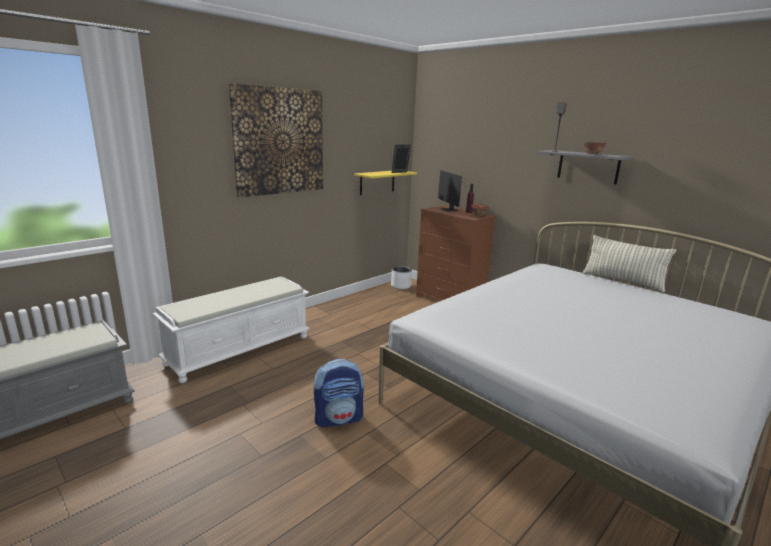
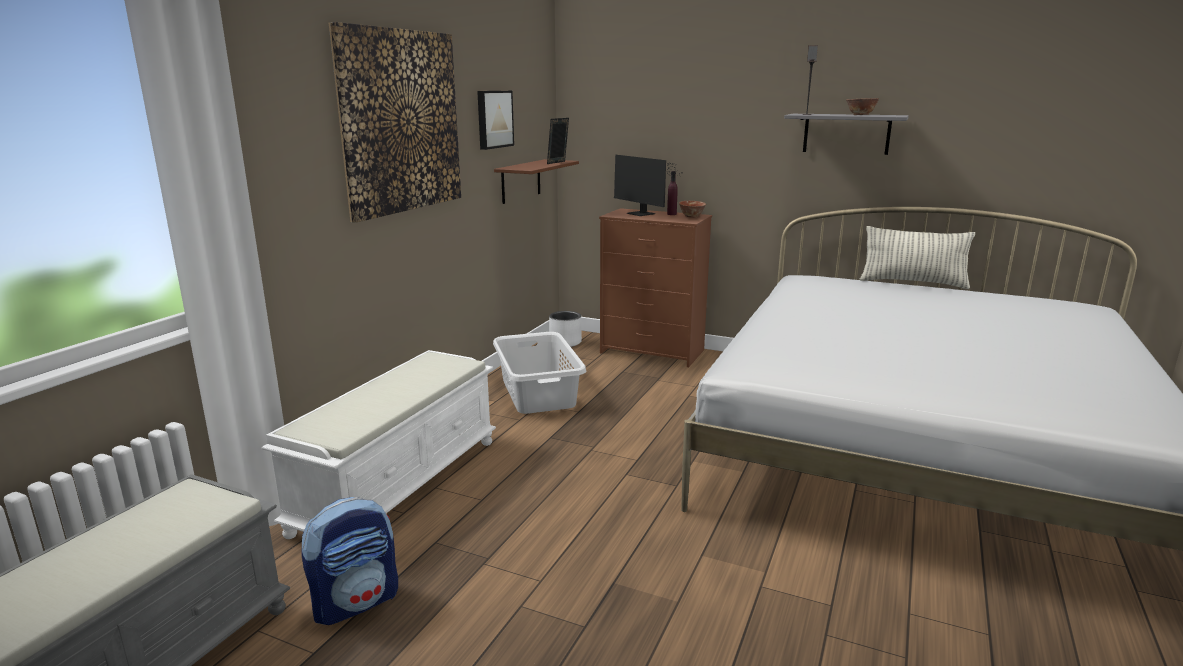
camera: 20 degrees left, 0 degrees up
(339, 418) = (646, 545): backpack -> backpack (356, 602)
(356, 143) = (493, 119): none -> picture
(358, 313) = (538, 392): none -> grey laundry basket
(377, 182) = (521, 181): yellow shelf -> brown shelf

